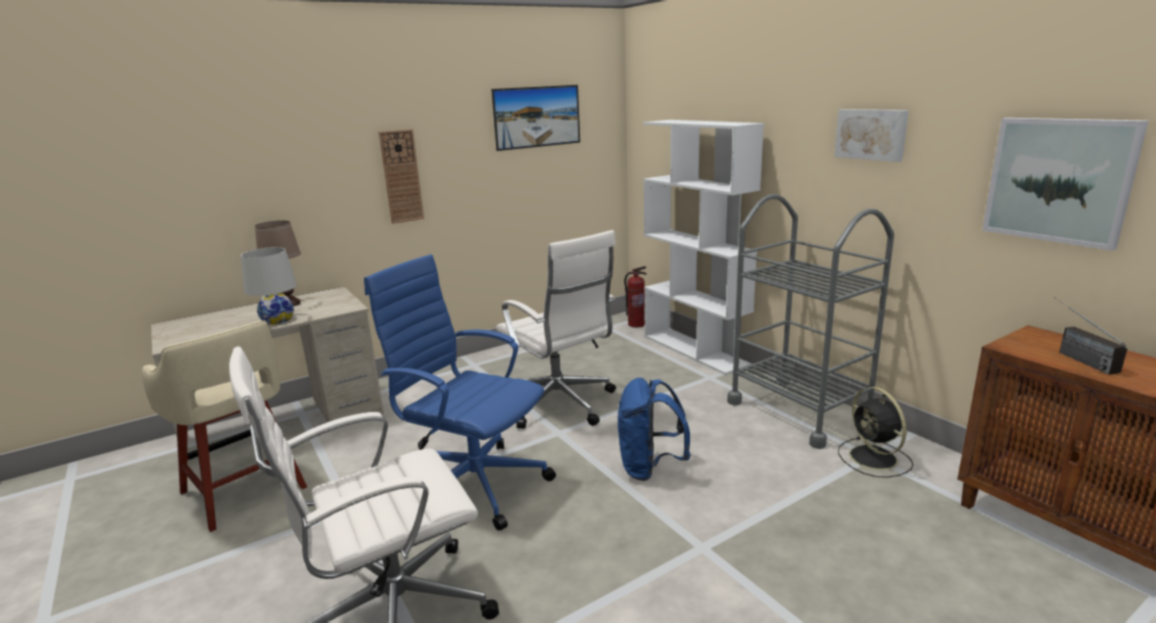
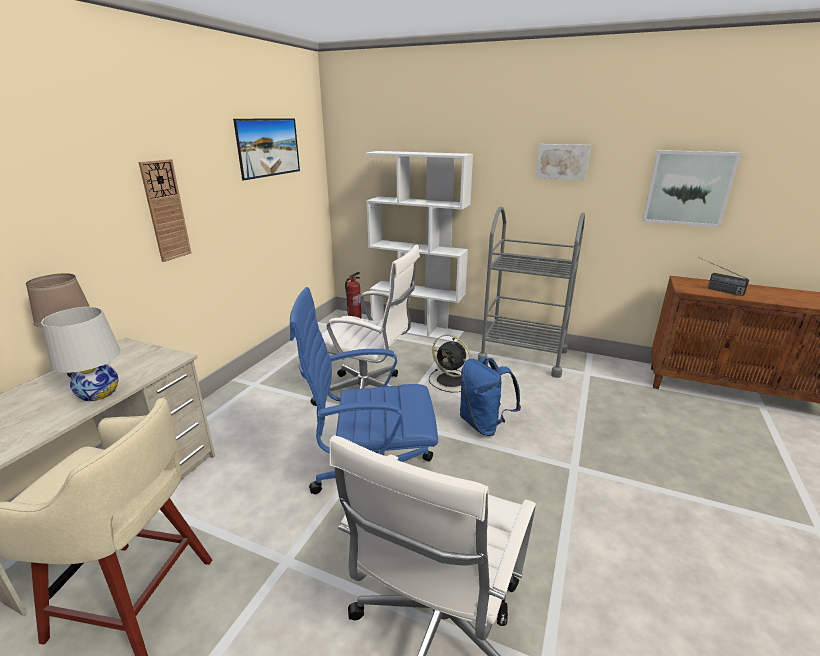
camera: 35 degrees left, 5 degrees up
(874, 459) = (591, 374): black fan -> black fan (451, 380)

